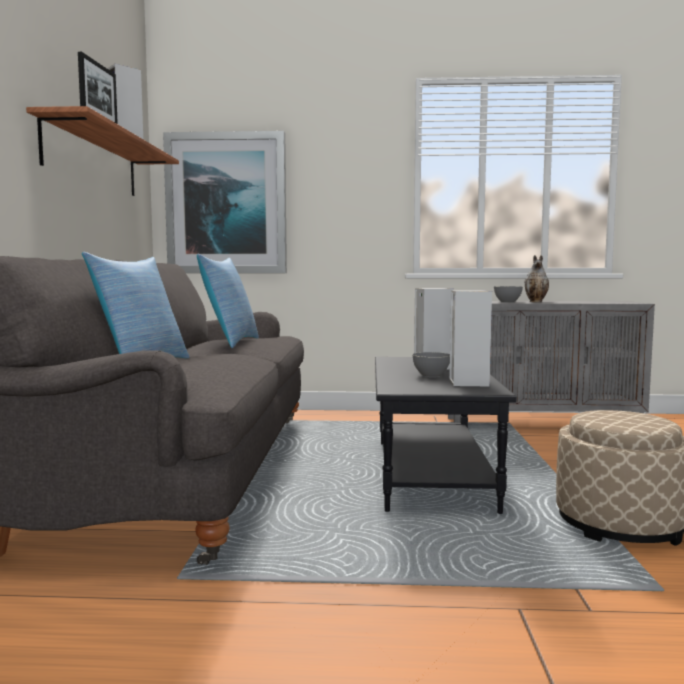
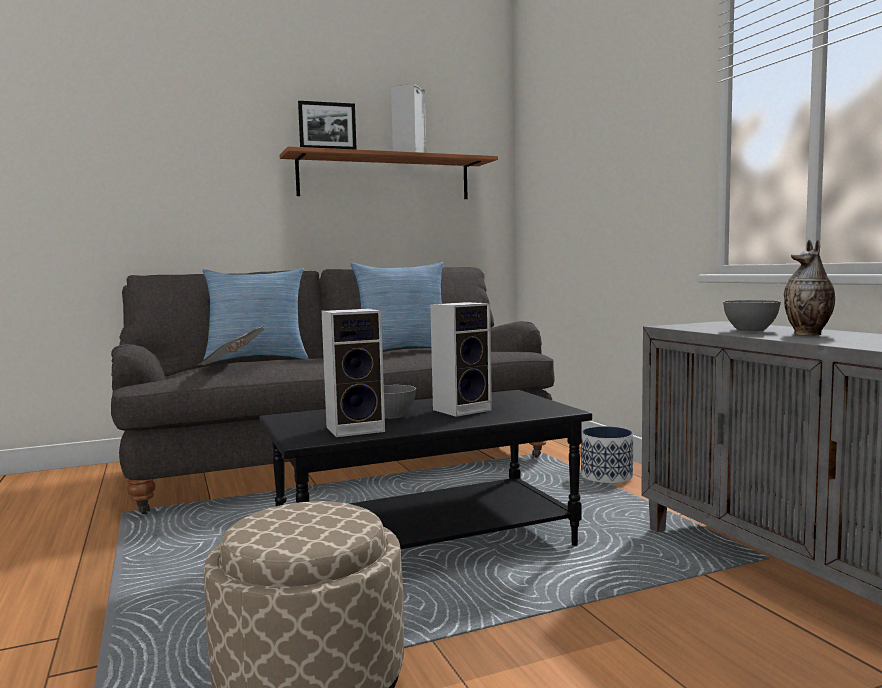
camera: 65 degrees right, 0 degrees up
(210, 366) = (232, 365): none -> newspaper
(227, 204) = (556, 194): picture -> none
(354, 419) = (607, 476): none -> planter

